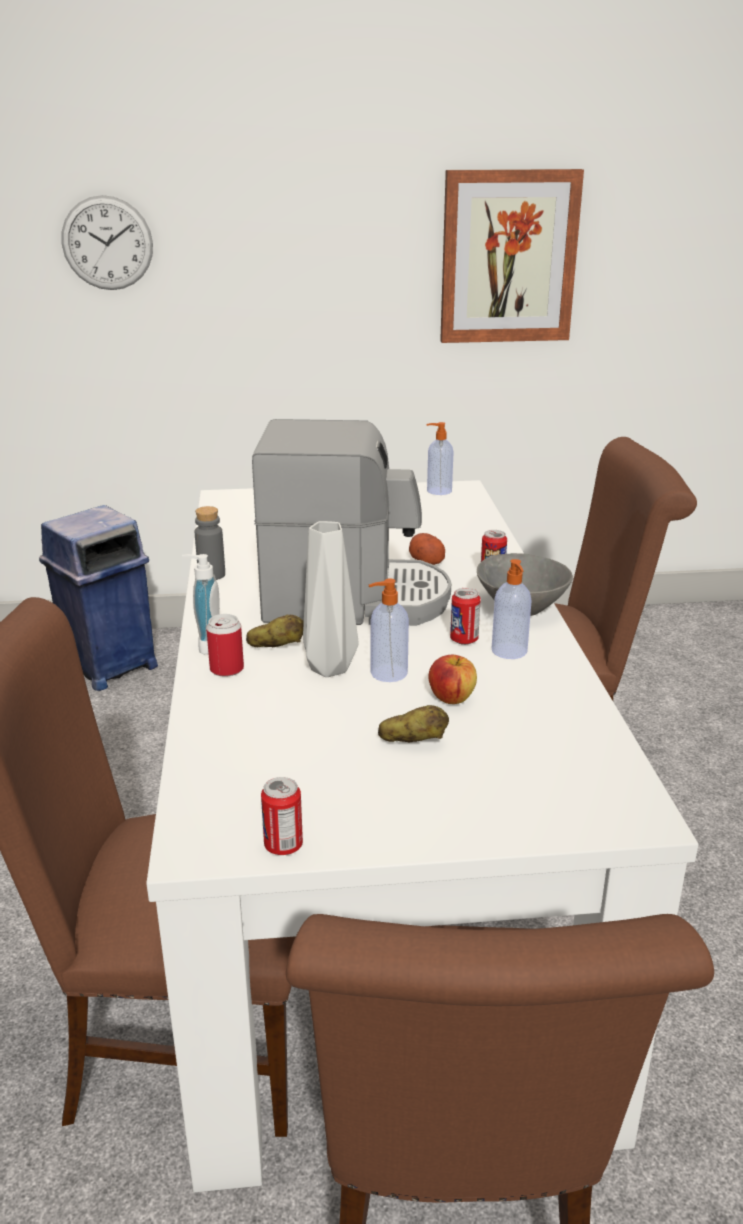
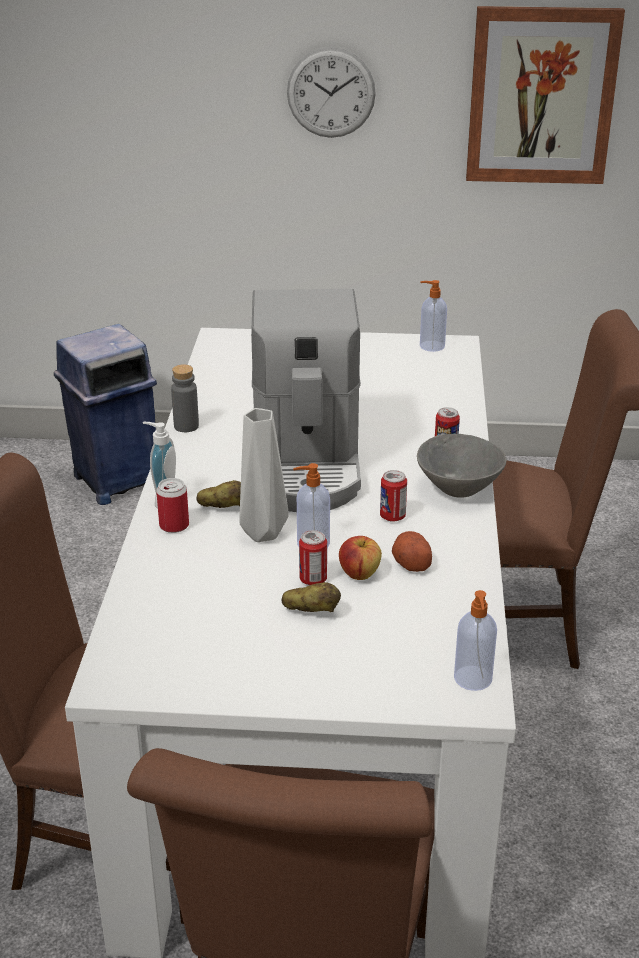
camera: 10 degrees right, 5 degrees up
(107, 243) = (133, 69): wall clock -> wall clock (331, 93)
(283, 846) = (176, 689): can -> can (313, 579)
(354, 600) = (307, 465): coffee machine -> coffee machine turned 75 degrees clockwise
(425, 560) = (388, 427): potato -> potato (411, 562)
(509, 651) = (429, 532): soap dispenser -> soap dispenser (473, 679)

